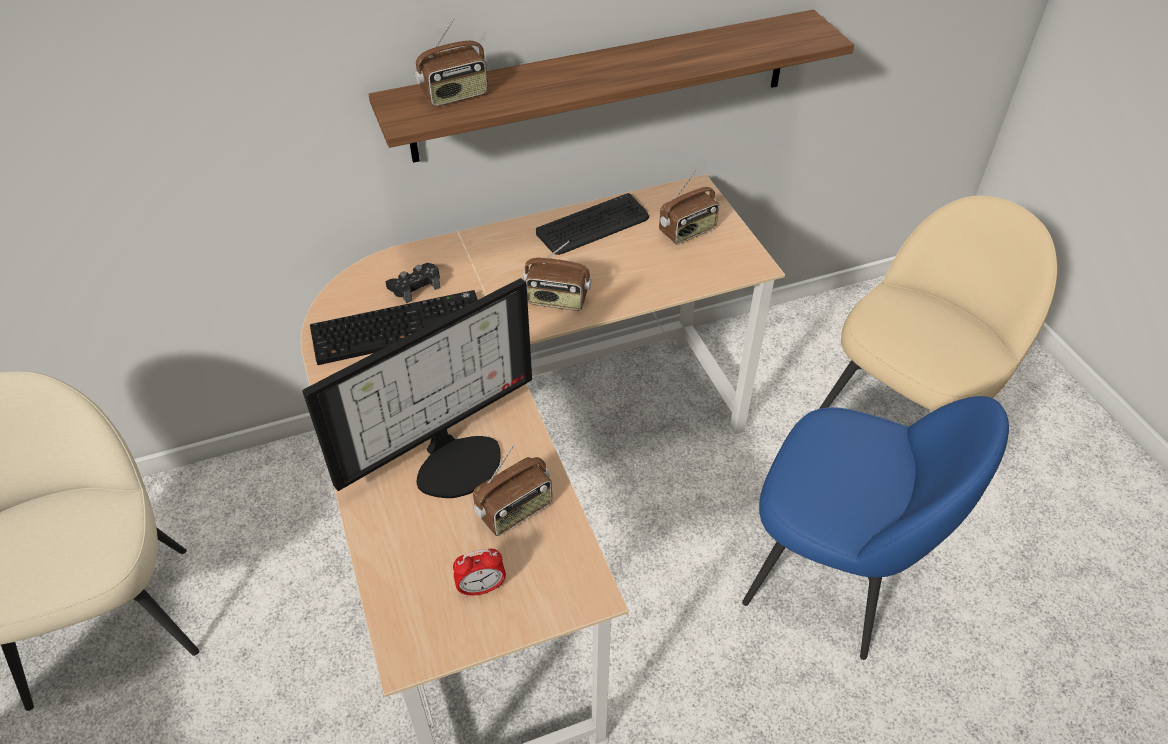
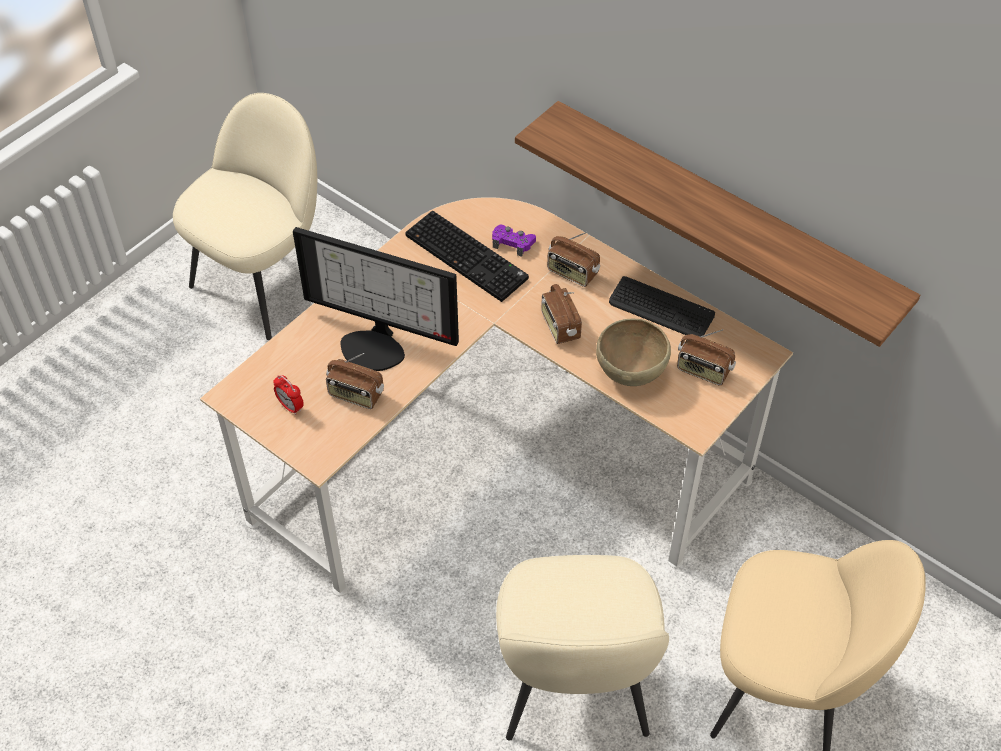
camera: 60 degrees right, 5 degrees up
(415, 286) = (513, 243): black game controller -> purple game controller
(455, 95) = (591, 143): radio -> radio (572, 273)
(654, 277) = (630, 372): none -> brown bowl
(833, 573) = (574, 689): blue chair -> beige chair

